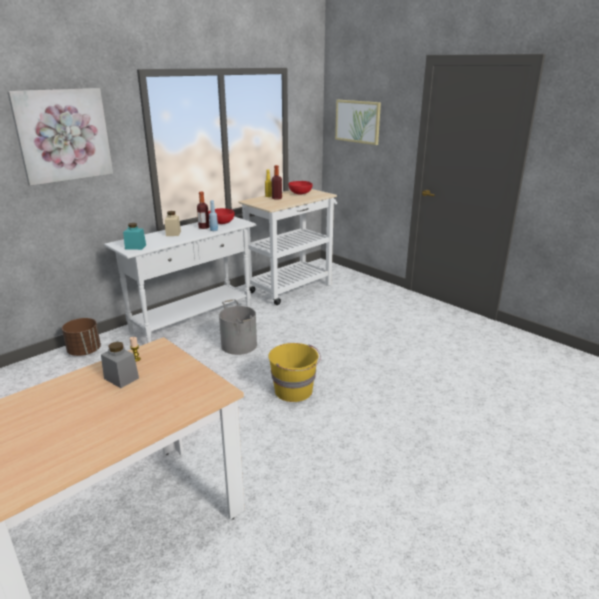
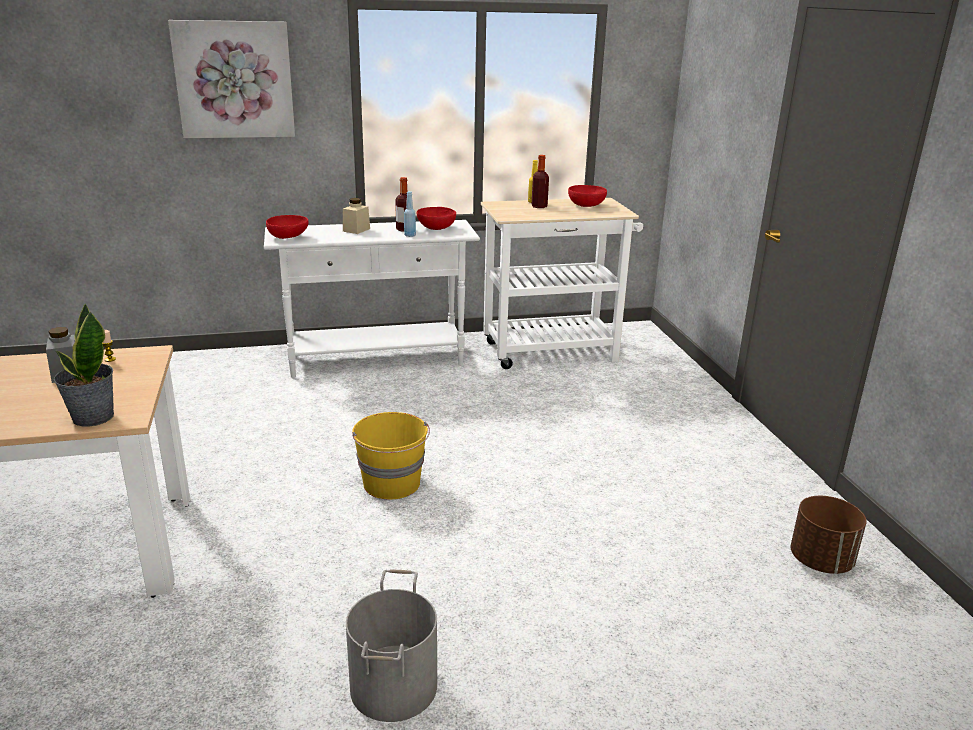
camera: 30 degrees right, 0 degrees up
(85, 351) = (224, 361): brown planter -> brown planter (821, 561)
(135, 247) = (288, 237): turquoise jar -> red bowl
(195, 399) = (92, 417): none -> potted plant
(238, 345) = (393, 406): grey bucket -> grey bucket (392, 686)
(357, 121) = (712, 100): picture -> none

